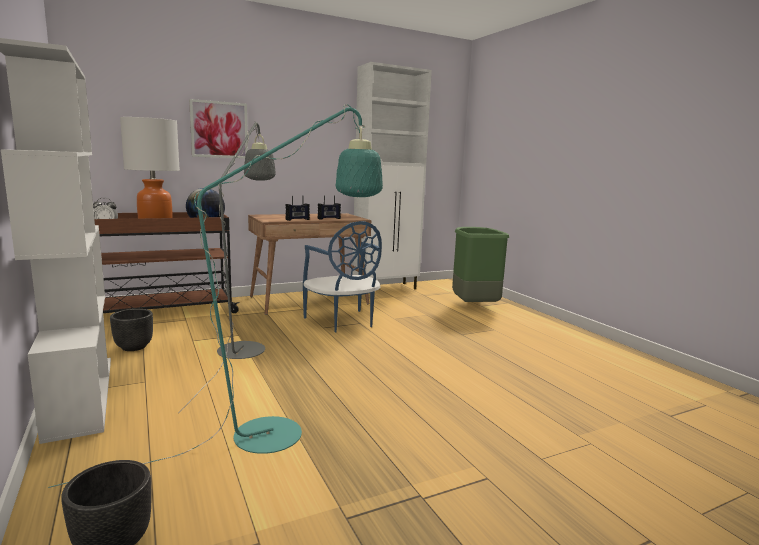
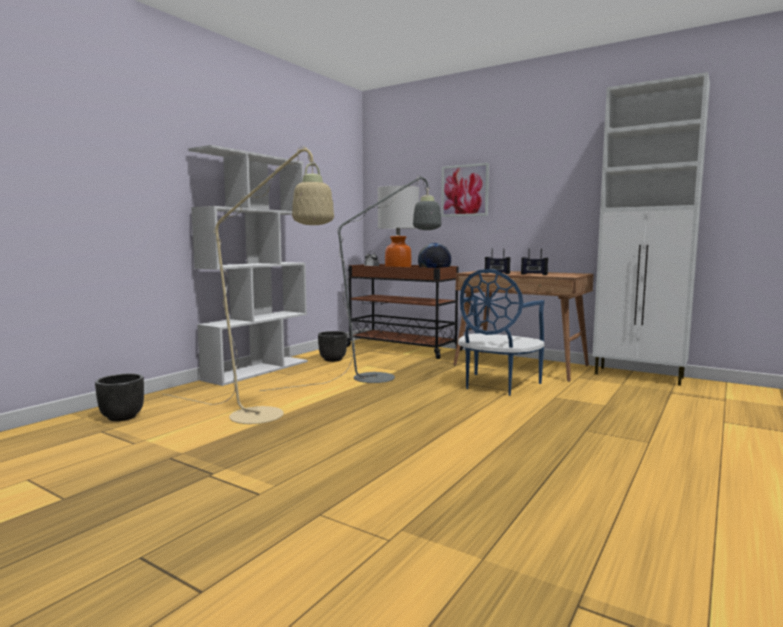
camera: 60 degrees right, 5 degrees down
(285, 429) = (268, 417): turquoise floor lamp -> beige floor lamp
(473, 306) = (708, 418): green trash can -> none

